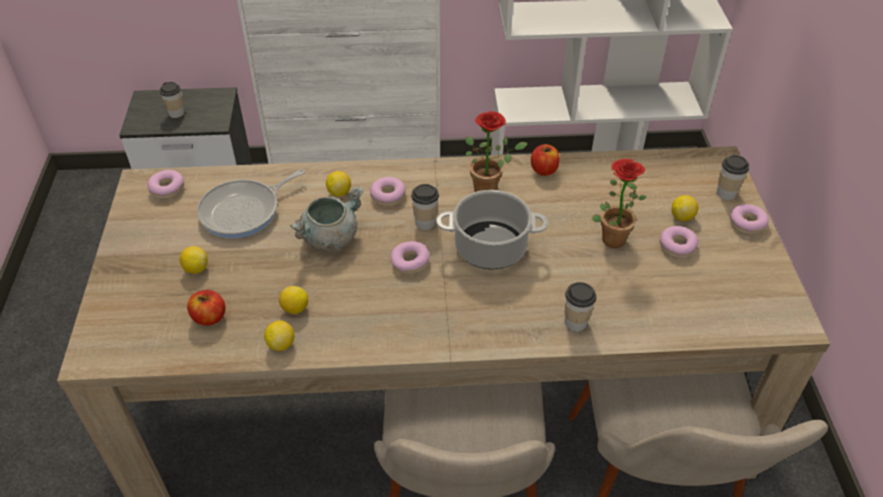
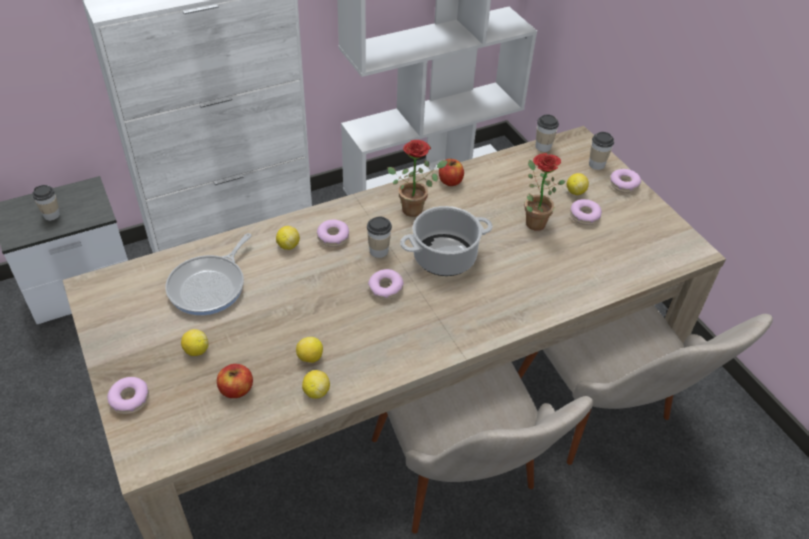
camera: 25 degrees left, 0 degrees up
(167, 188) = (121, 286): donut -> donut (130, 399)
(330, 238) = (304, 287): grey cooking pot -> none
(575, 322) = (544, 298): cup -> cup (543, 147)

